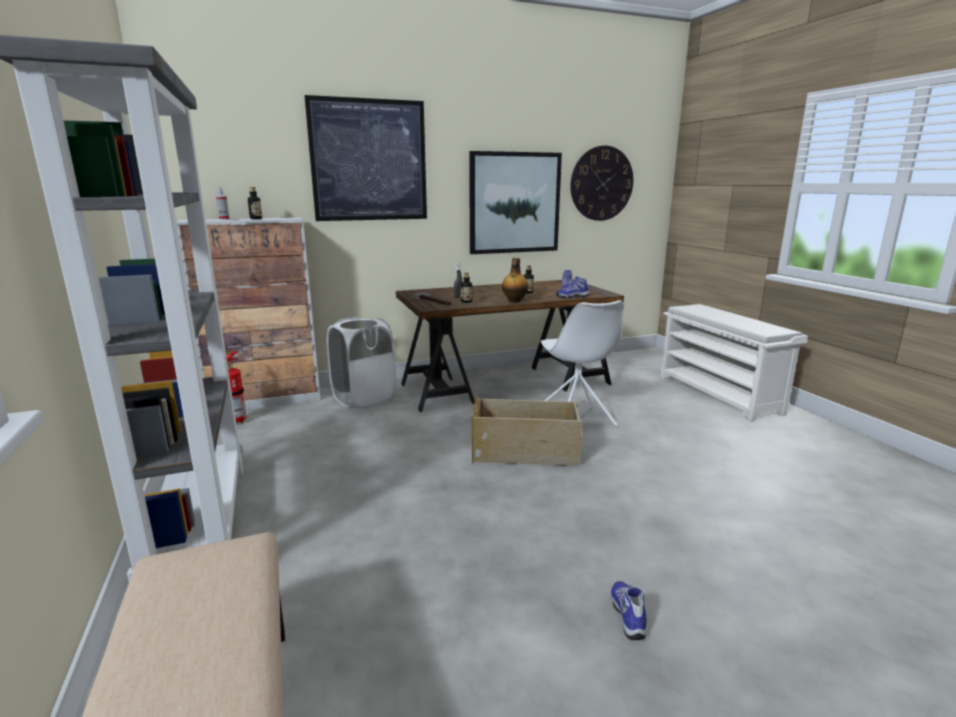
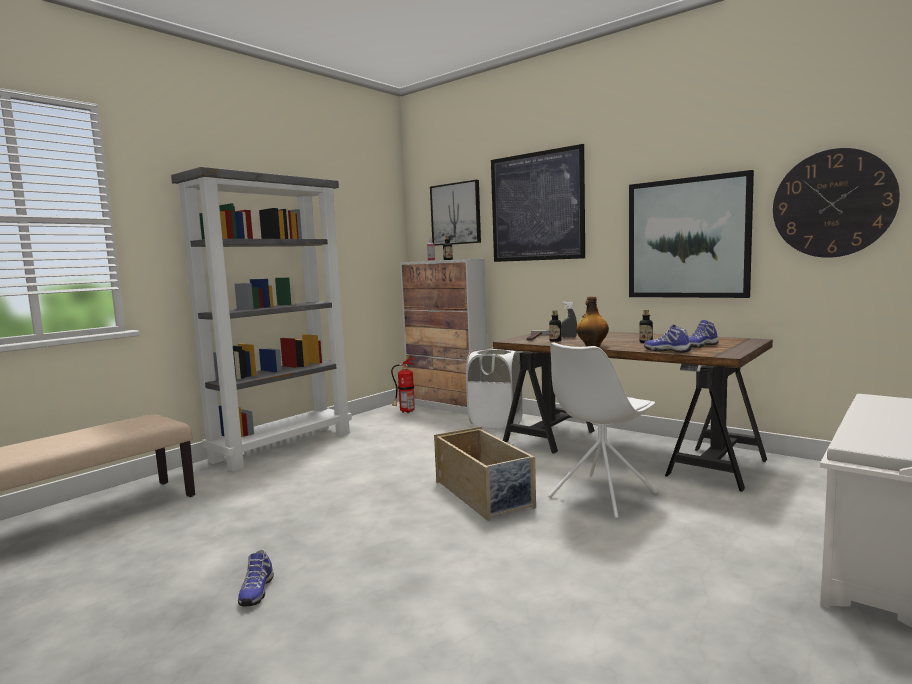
camera: 60 degrees right, 10 degrees down
(247, 157) = (456, 214): none -> picture
(629, 616) = (256, 592): shoe -> shoe turned 120 degrees clockwise

